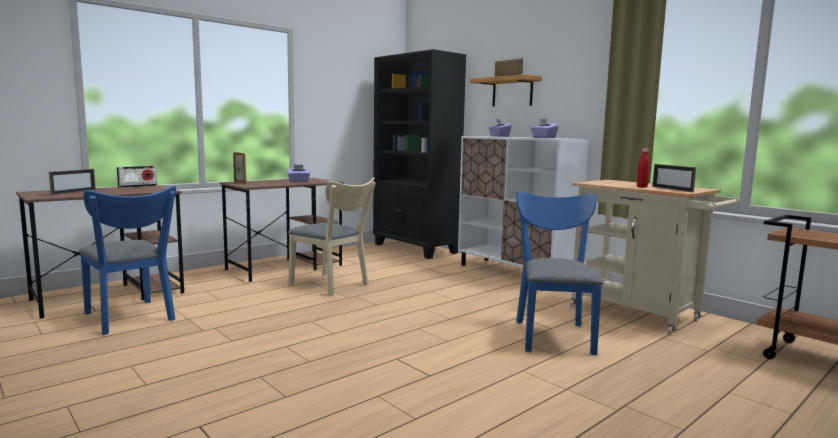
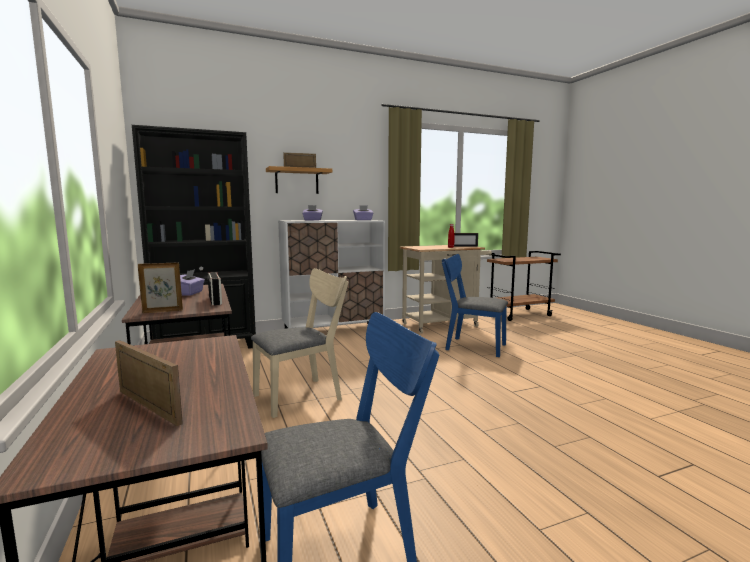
camera: 70 degrees left, 0 degrees up
(137, 186) = (104, 361): radio -> radio (215, 301)

